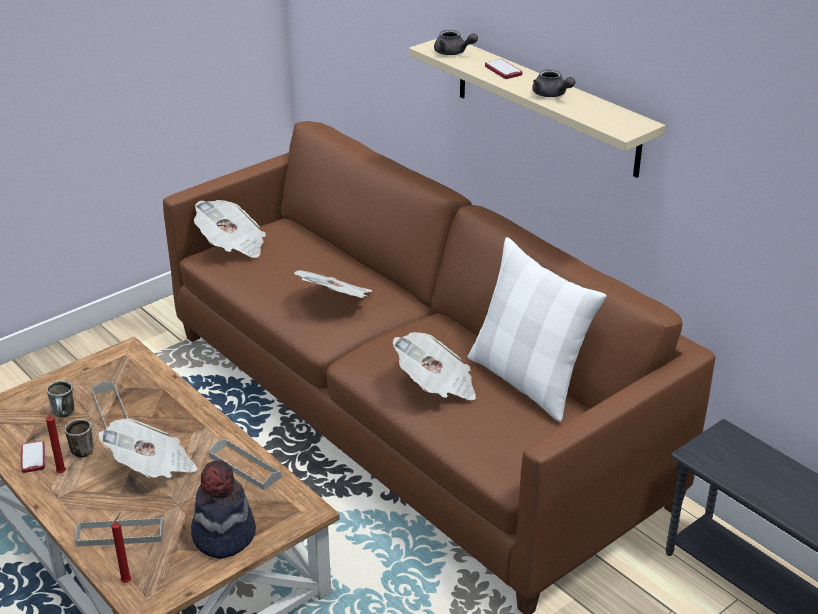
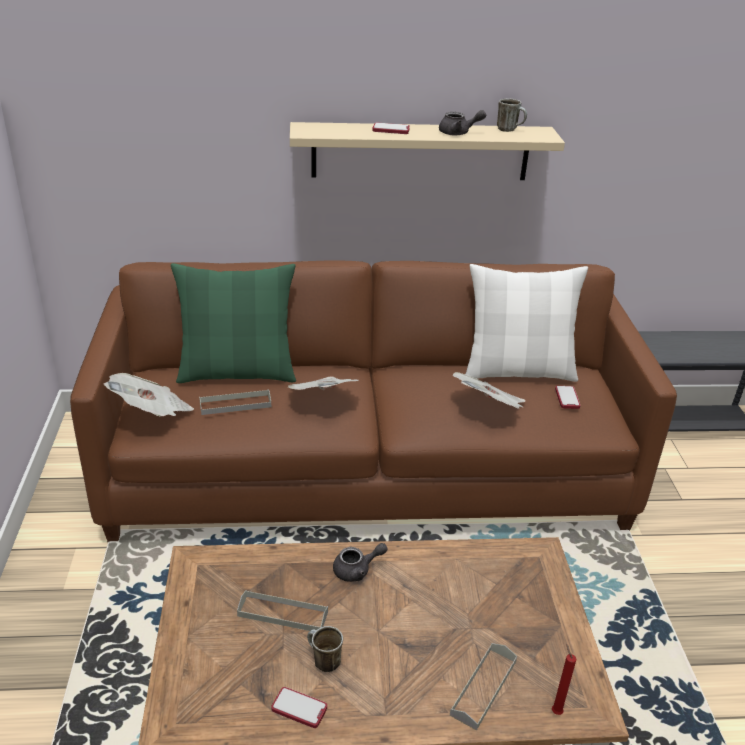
camera: 55 degrees left, 0 degrees up
(62, 472) = (346, 693): red candle -> none
(65, 414) = (249, 652): mug -> mug (510, 130)
(152, 467) = (401, 622): newspaper -> none
(223, 534) = (536, 616): hat -> none
(245, 467) = (453, 562): grey tray -> grey tray (235, 404)
(327, 252) = (237, 373): none -> green pillow
(453, 53) = (330, 131): grey teapot -> grey teapot (357, 570)
(519, 426) = (567, 398): none -> phone

